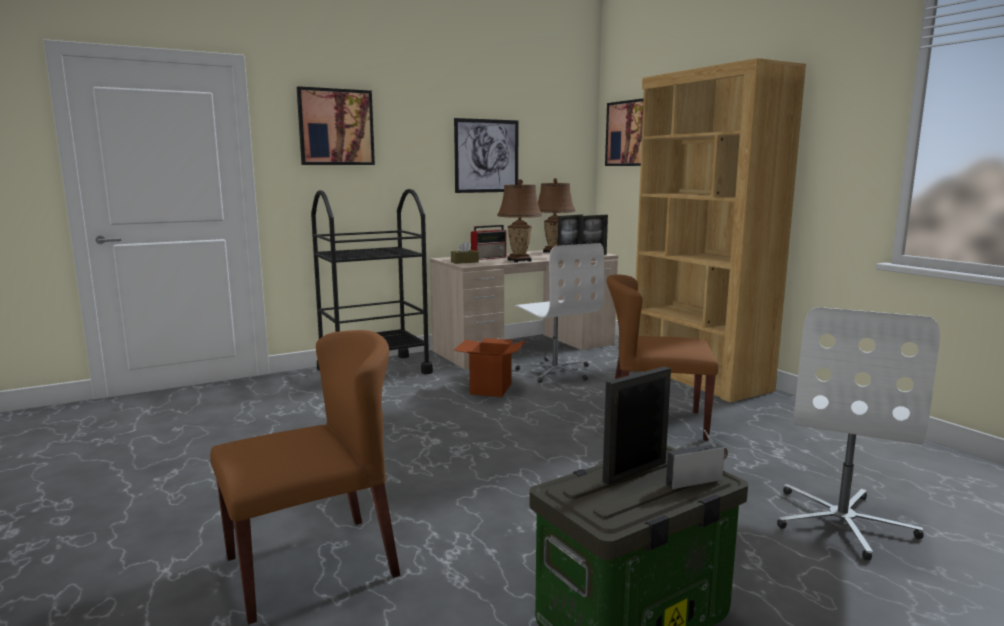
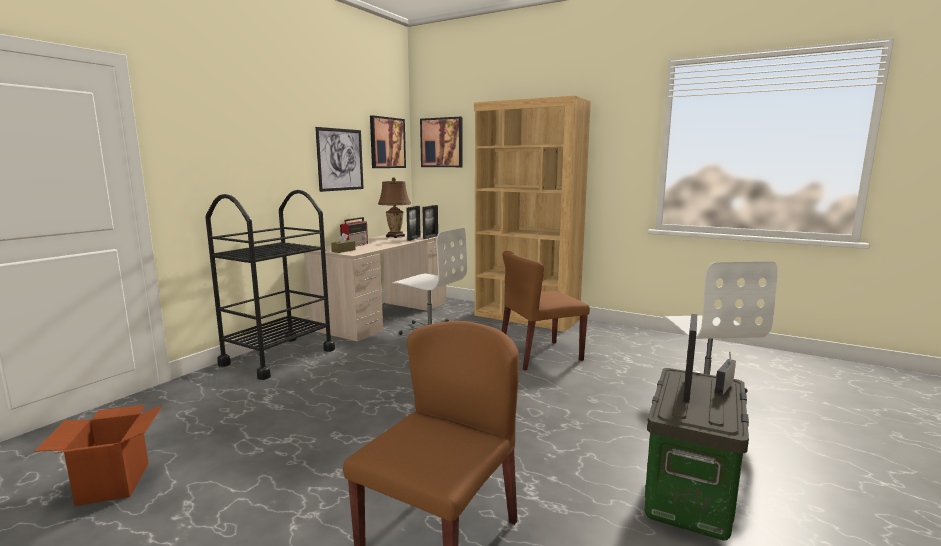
camera: 30 degrees left, 0 degrees up
(336, 127) = (220, 132): picture -> picture (387, 143)
(490, 389) = (398, 353): cardboard box -> cardboard box (113, 483)
(519, 260) = (385, 245): brown table lamp -> none

